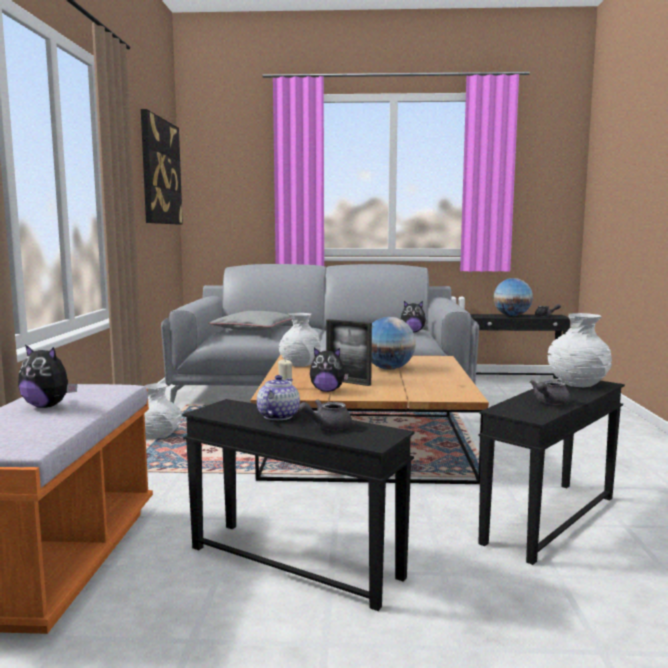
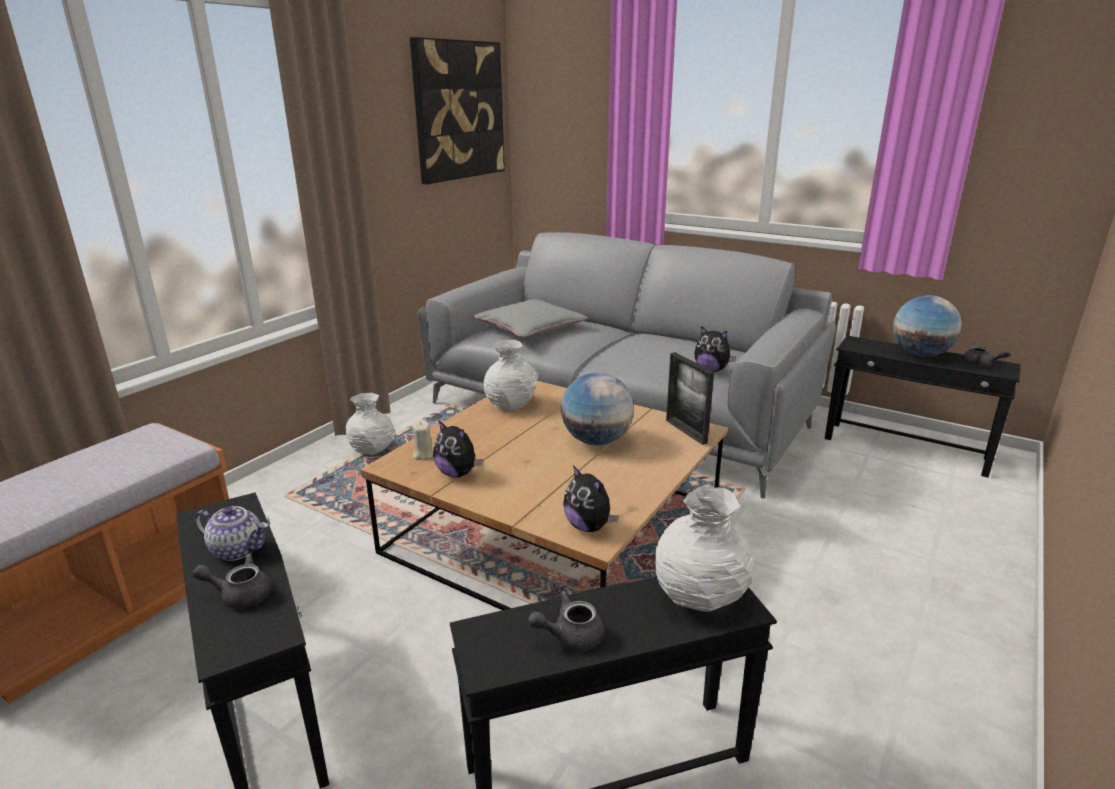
camera: 30 degrees right, 15 degrees up
(48, 406) = (74, 473): plush toy -> plush toy (589, 527)
(278, 416) = (238, 549): teapot -> teapot turned 60 degrees clockwise
(348, 382) = (506, 460): picture frame -> picture frame (686, 431)

